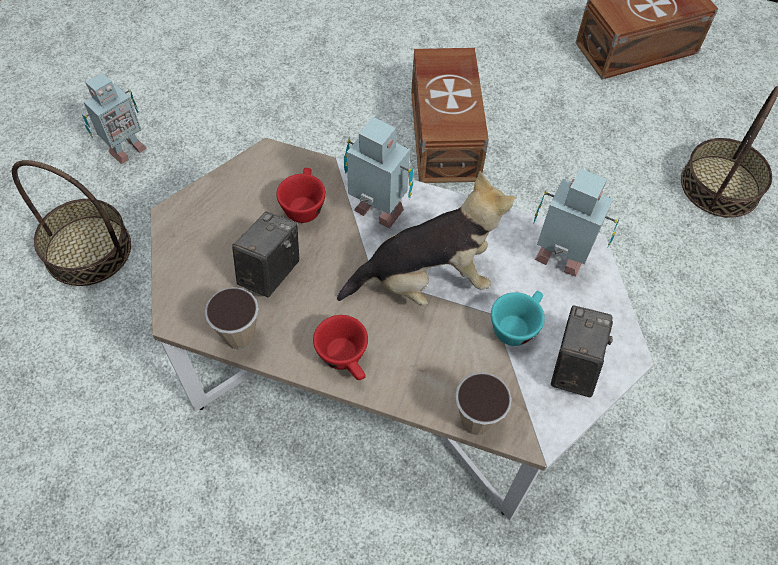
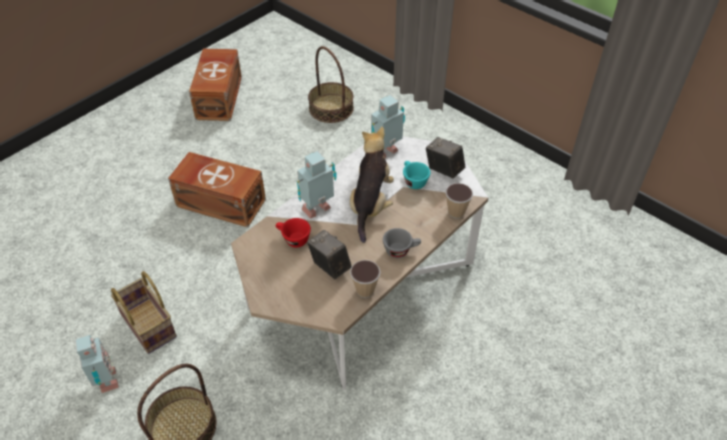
camera: 65 degrees left, 10 degrees down
(216, 154) = (150, 326): none -> basket
(346, 359) = (401, 250): red cup -> grey cup

